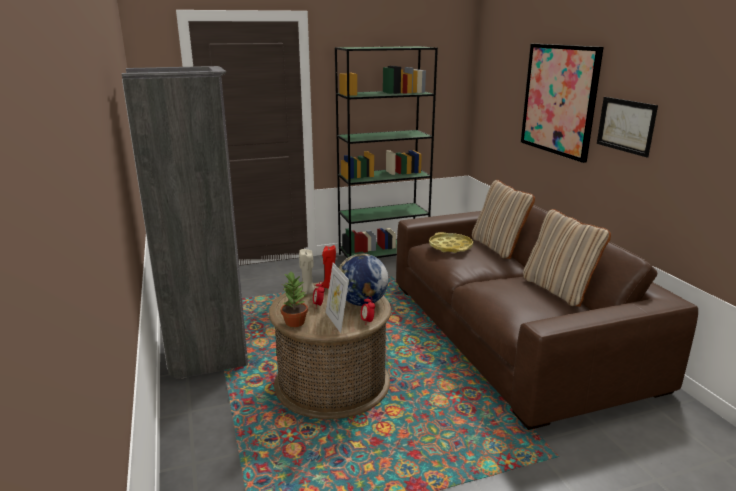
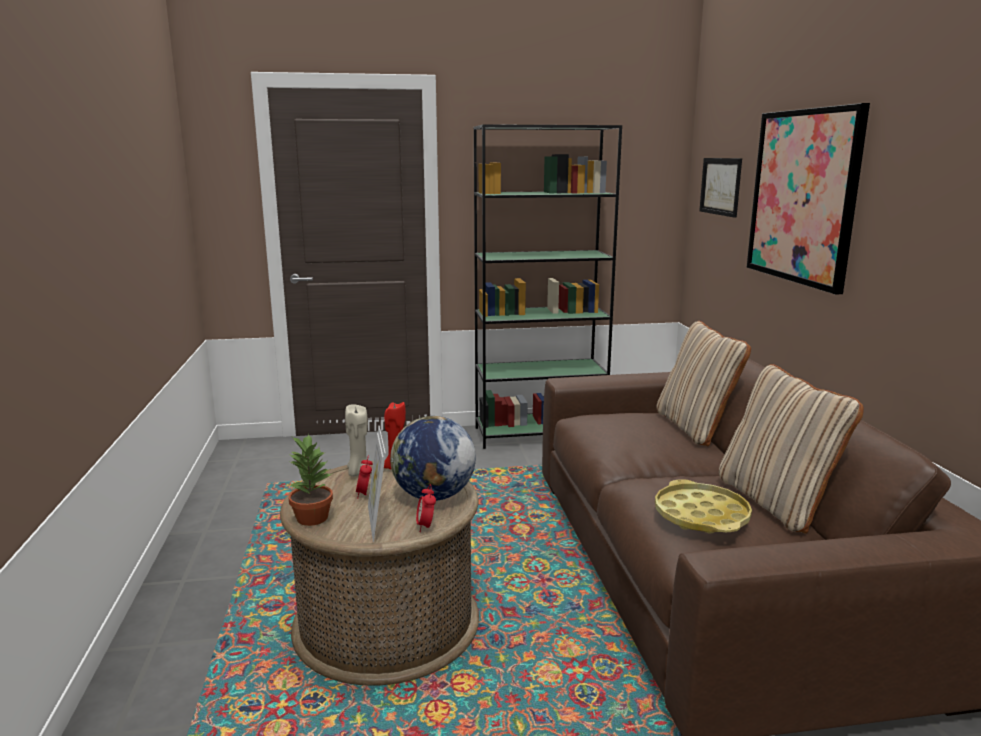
camera: 10 degrees right, 5 degrees down
(208, 356) = (223, 561): grey cabinet -> none
(450, 247) = (616, 421): yellow tray -> yellow tray (701, 516)
(626, 125) = (905, 229): picture -> picture (720, 186)

